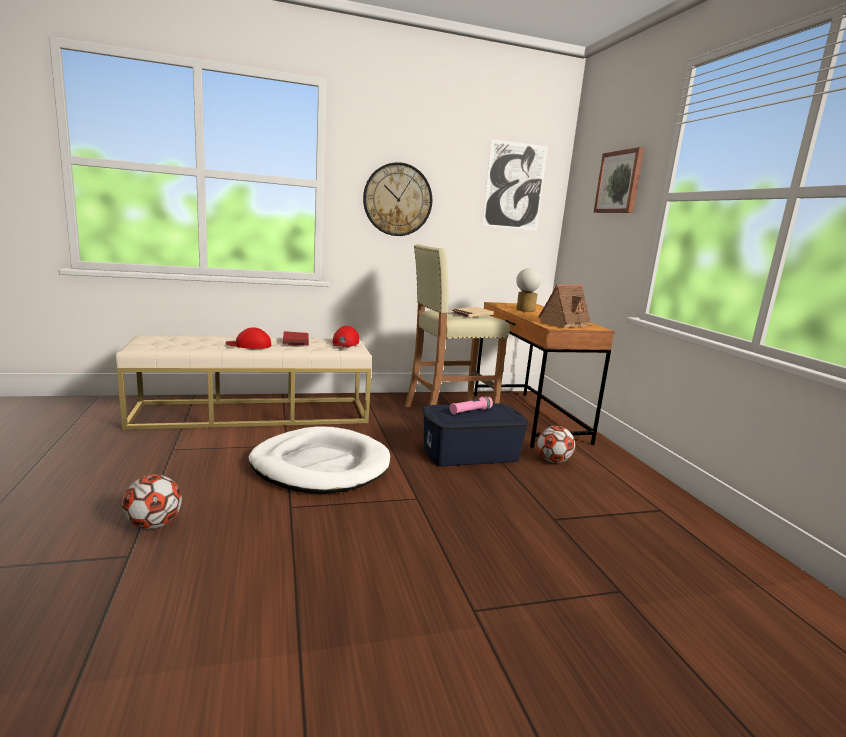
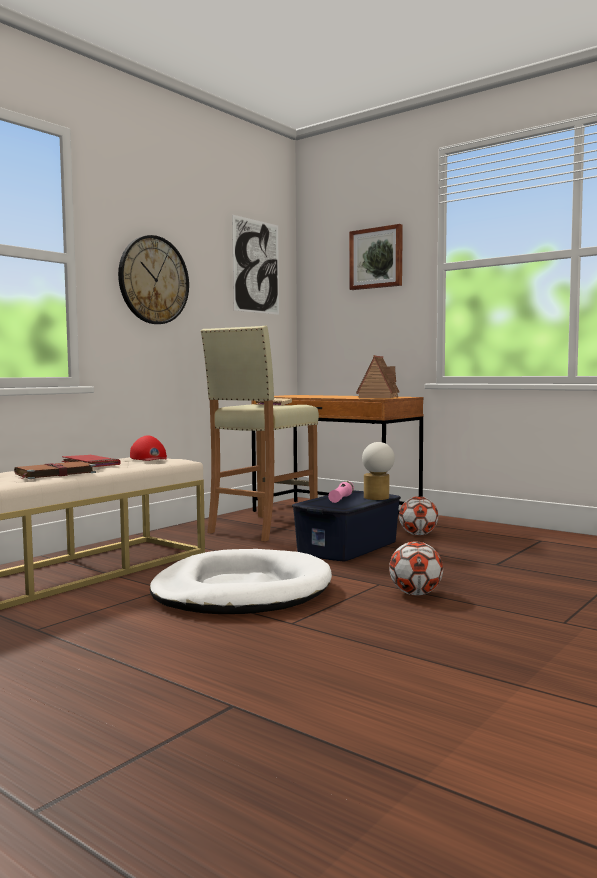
camera: 35 degrees left, 10 degrees down
(154, 524) = (193, 679): football -> football (415, 594)
(249, 345) = (54, 473): red cap -> brown book
(524, 310) = (310, 396): table lamp -> table lamp (377, 498)

